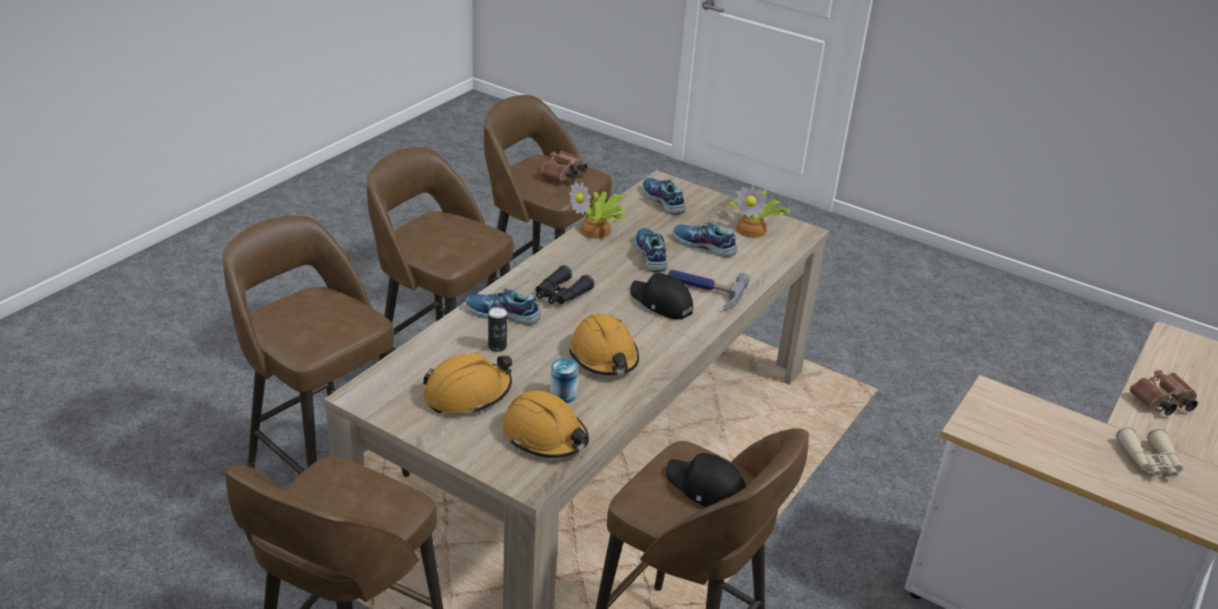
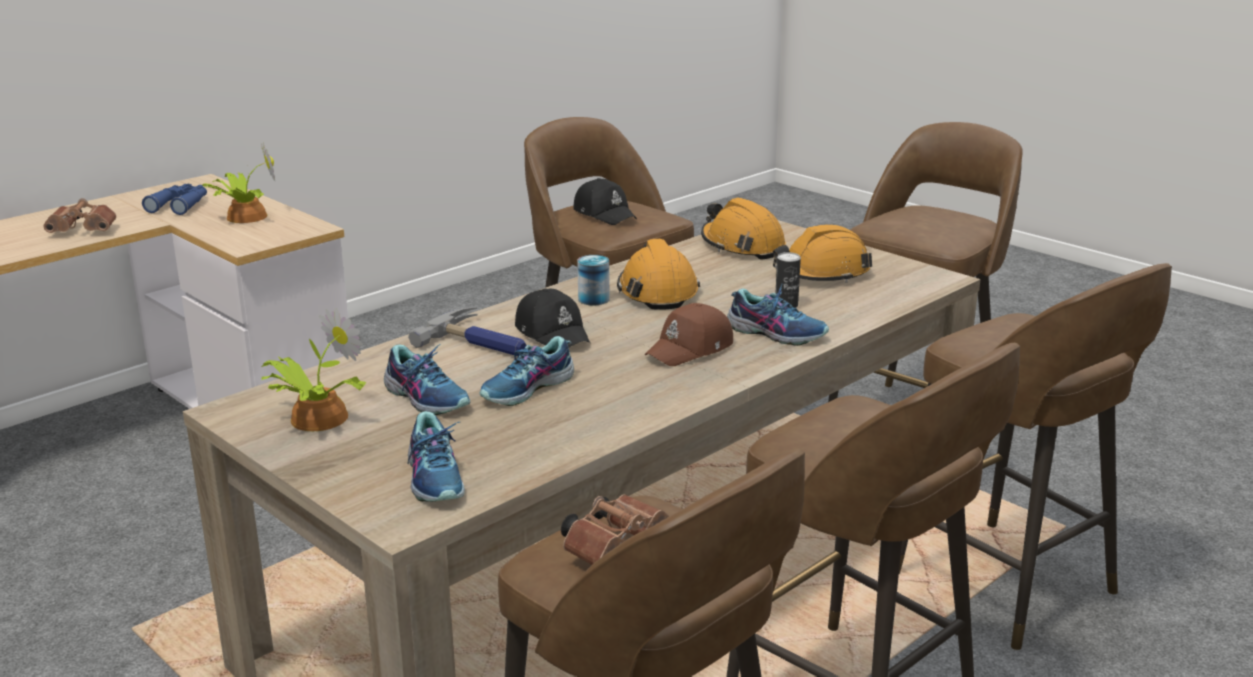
camera: 165 degrees left, 10 degrees down
(560, 294) = (691, 349): black binoculars -> brown cap
(563, 395) = (716, 268): can -> can (593, 299)
(597, 230) = (595, 431): potted plant -> potted plant (244, 216)
(650, 255) = (528, 389): shoe -> shoe turned 45 degrees clockwise
(1149, 461) = (180, 205): beige binoculars -> blue binoculars

